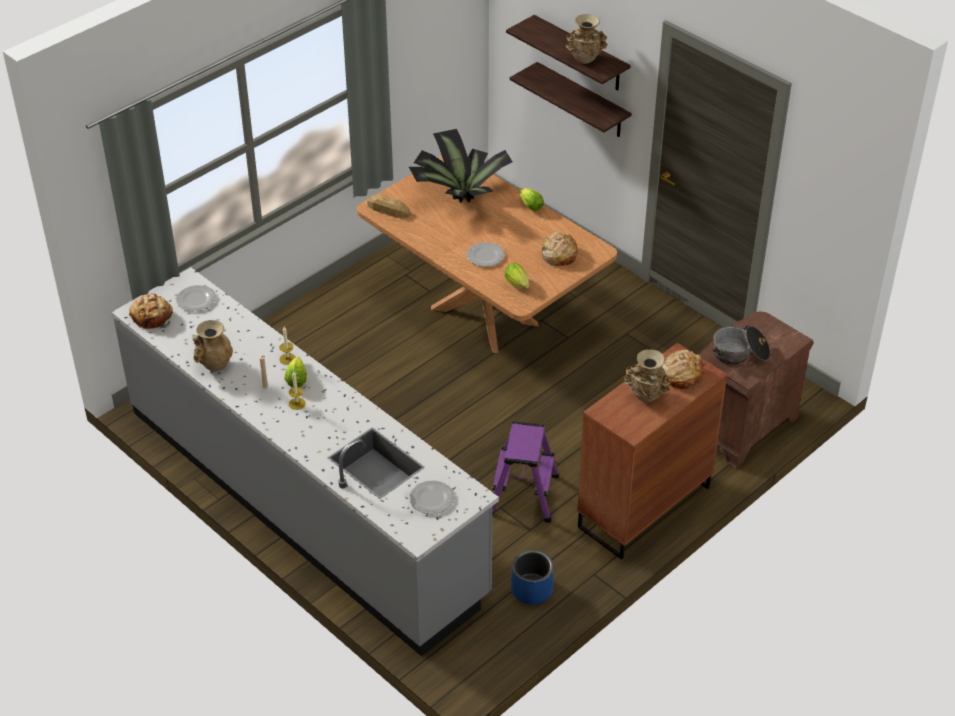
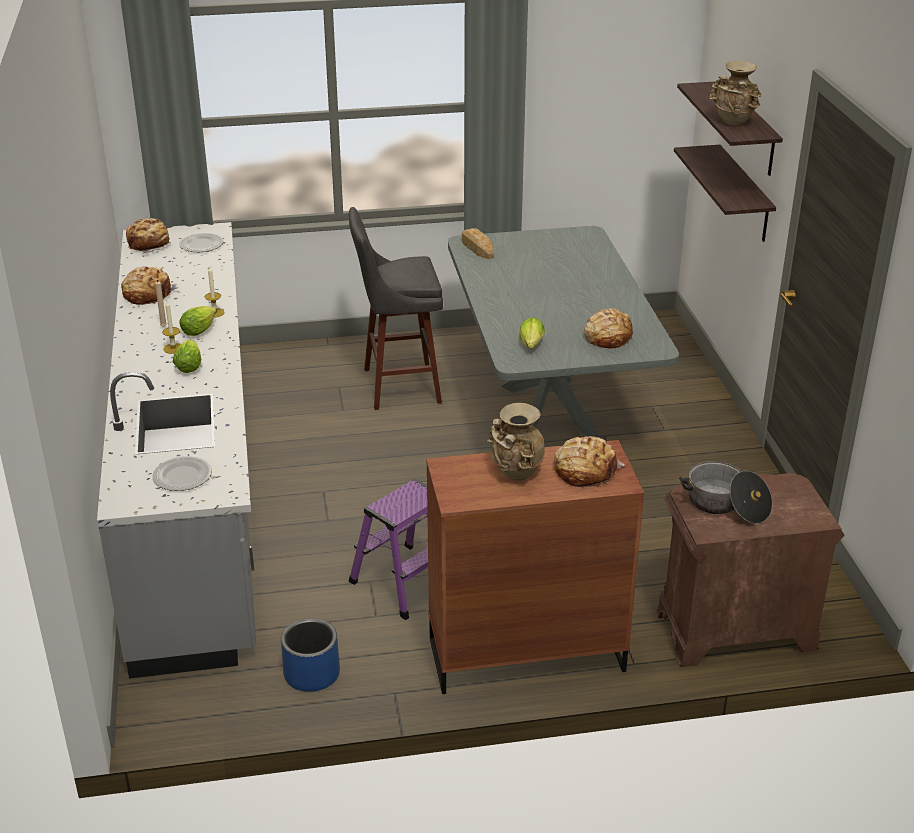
camera: 35 degrees right, 10 degrees down
(214, 365) = (147, 294): beige vase -> bread
(357, 343) = (397, 386): none -> grey stool
(458, 195) = (561, 258): potted plant -> none
(484, 315) = (548, 409): brown dining table -> grey dining table
(485, 256) = (527, 312): plate -> none
(529, 205) = (626, 289): lettuce -> lettuce (189, 365)

